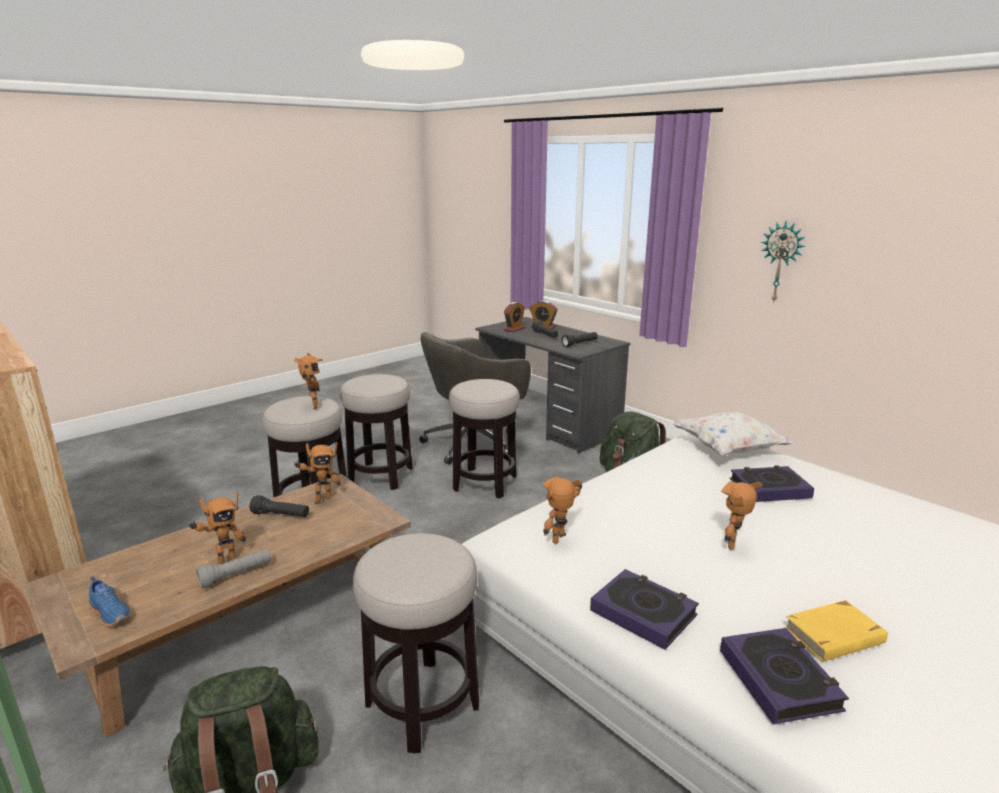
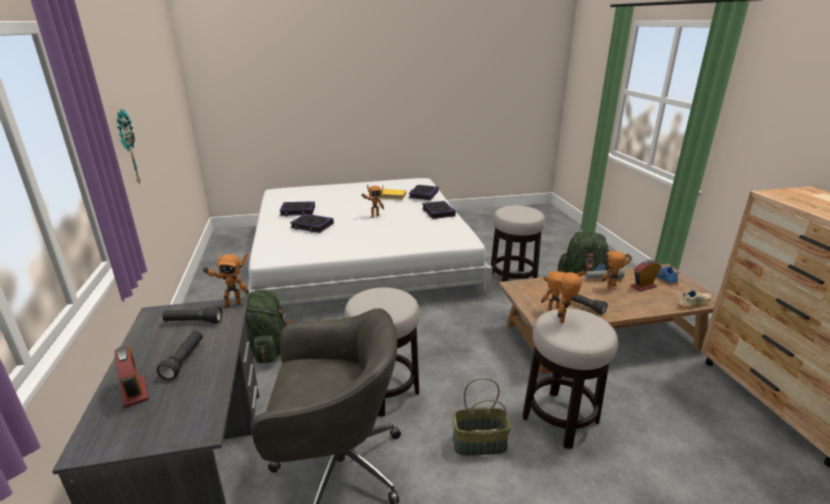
camera: 150 degrees left, 5 degrees up
(98, 566) = (693, 304): none -> beige shoe
(381, 476) = (479, 444): stool -> basket
(514, 329) = (179, 405): alarm clock -> alarm clock (643, 286)
(562, 540) = (438, 234): toy robot -> toy robot (231, 303)
(728, 450) = (278, 247): white pillow -> none
(869, 512) = (298, 211): none -> book

